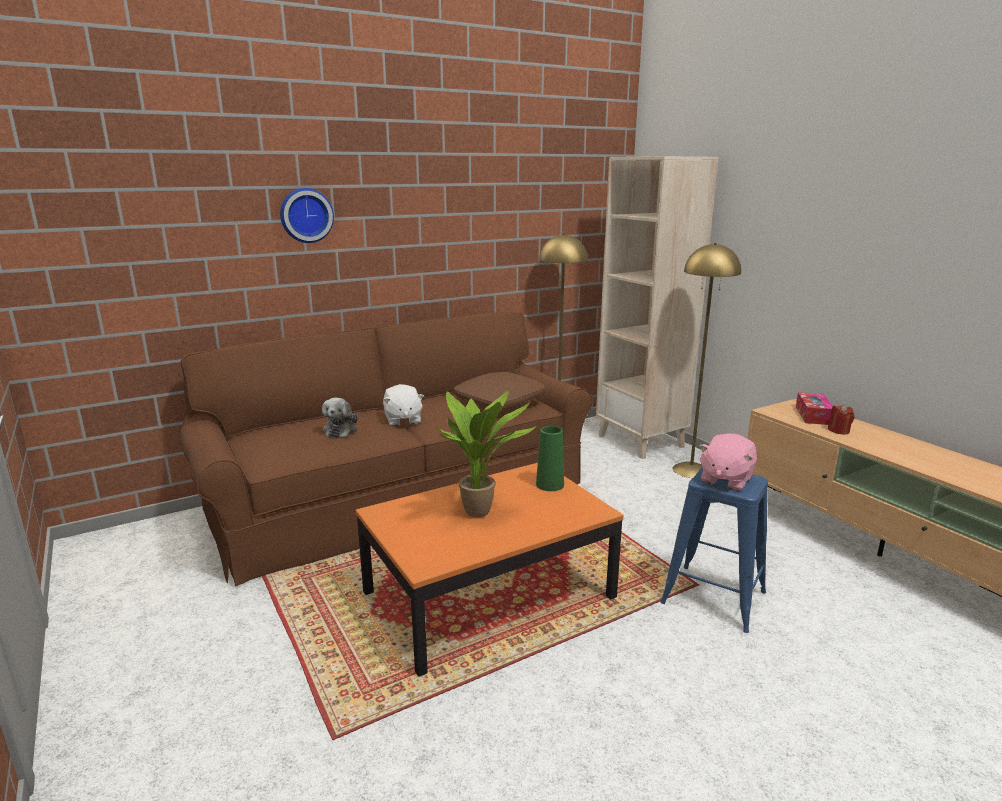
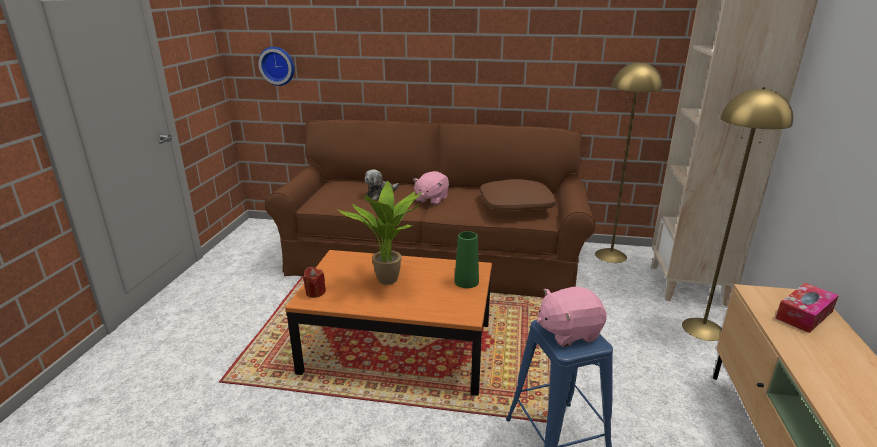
camera: 40 degrees right, 5 degrees up
(306, 215) = (407, 29): wall clock -> wall clock (277, 65)
(402, 420) = (431, 199): white plush toy -> pink plush toy
(839, 430) = (805, 341): red candle -> red candle (315, 292)

